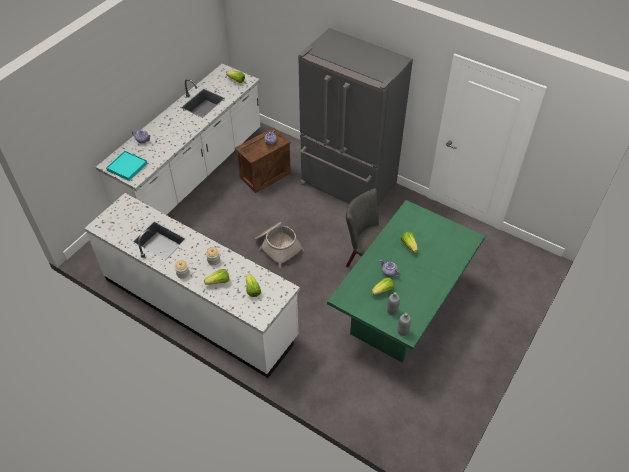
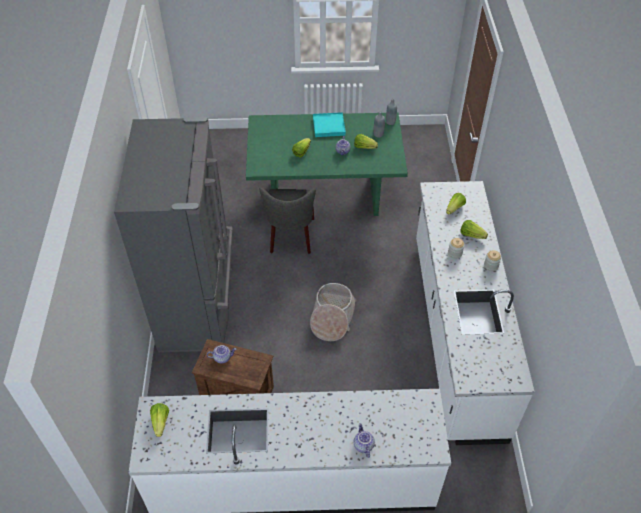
camera: 125 degrees left, 0 degrees up
(127, 167) = (419, 424): turquoise tray -> turquoise tray (328, 126)

